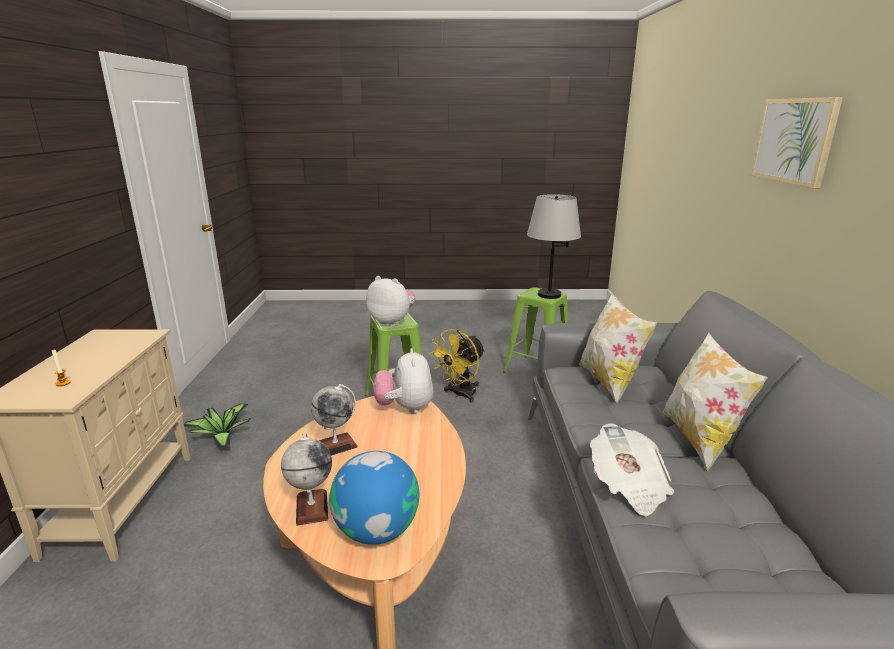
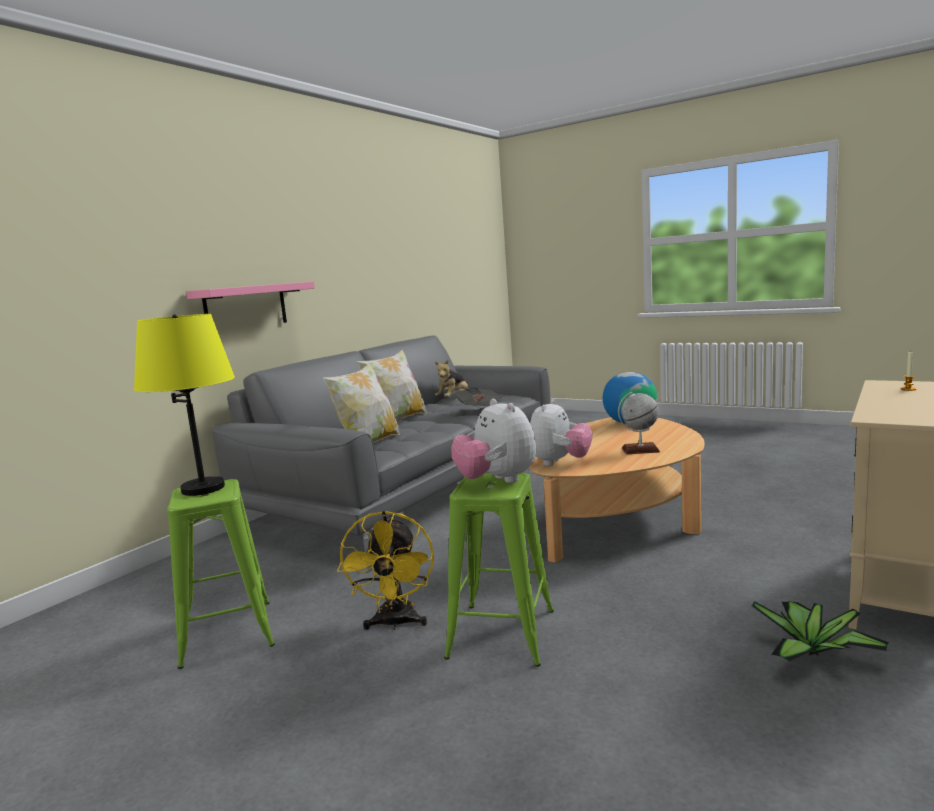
camera: 145 degrees left, 10 degrees down
(311, 507) = (668, 431): globe -> none
(460, 395) = (395, 623): yellow fan -> yellow fan turned 105 degrees clockwise
(549, 295) = (204, 488): grey table lamp -> yellow table lamp
(783, 546) = (454, 398): none -> plush toy
(794, 140) = (211, 234): picture -> none
(794, 234) = (246, 307): none -> pink shelf

